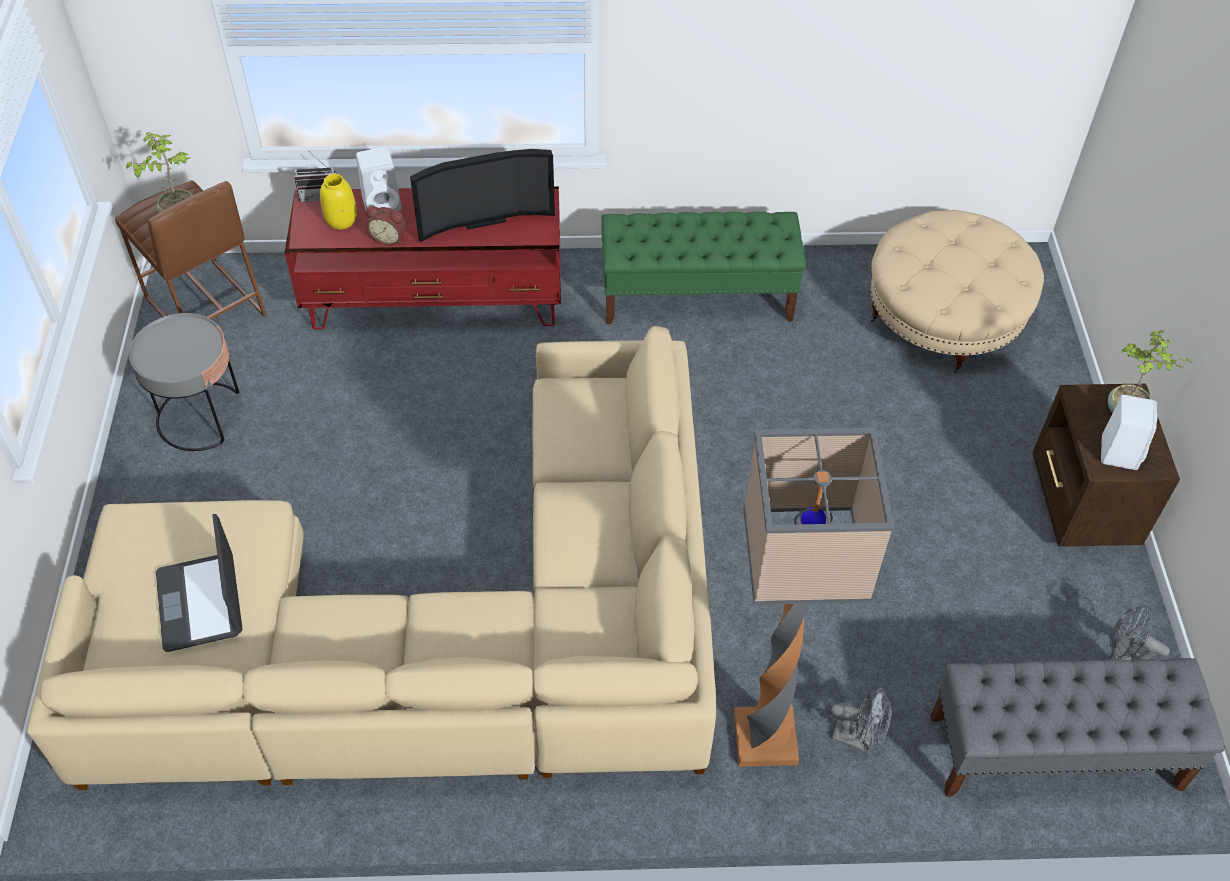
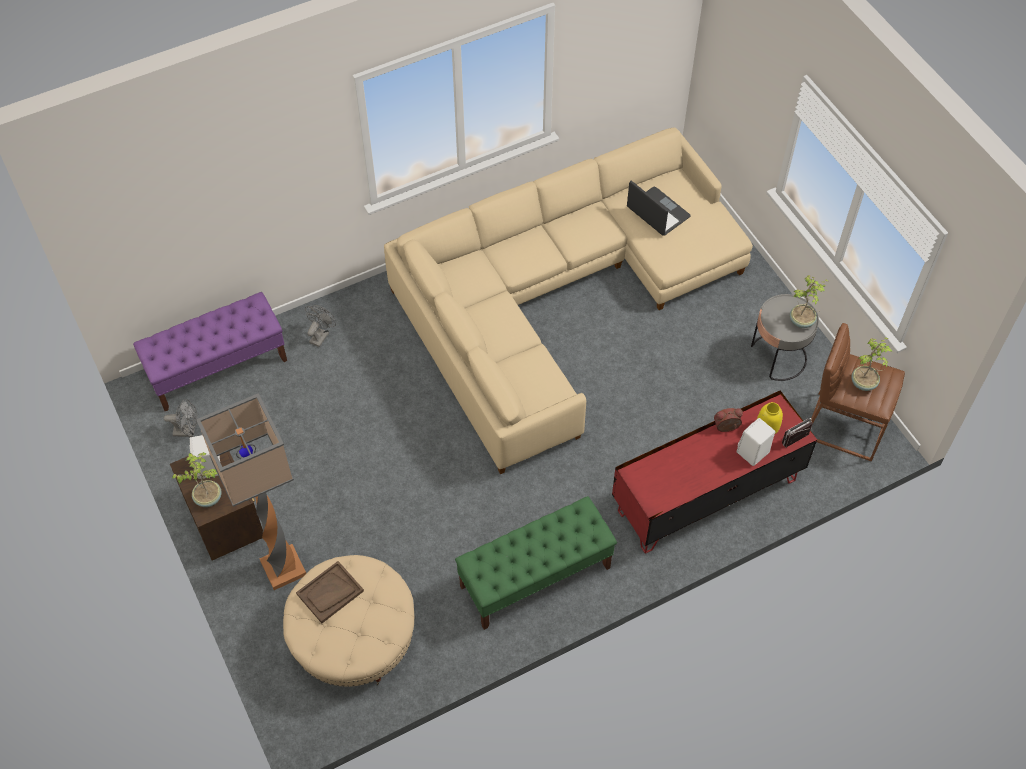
camera: 155 degrees right, 5 degrees up
(164, 337) = (802, 321): none -> potted plant
(483, 218) = (680, 470): television -> none
(763, 740) = (368, 316): floor lamp -> floor lamp (284, 567)
(858, 739) = (321, 335): grey fan -> grey fan turned 120 degrees clockwise
(976, 284) = (330, 593): none -> brown tray
(1054, 752) = (218, 367): grey bench -> purple bench

